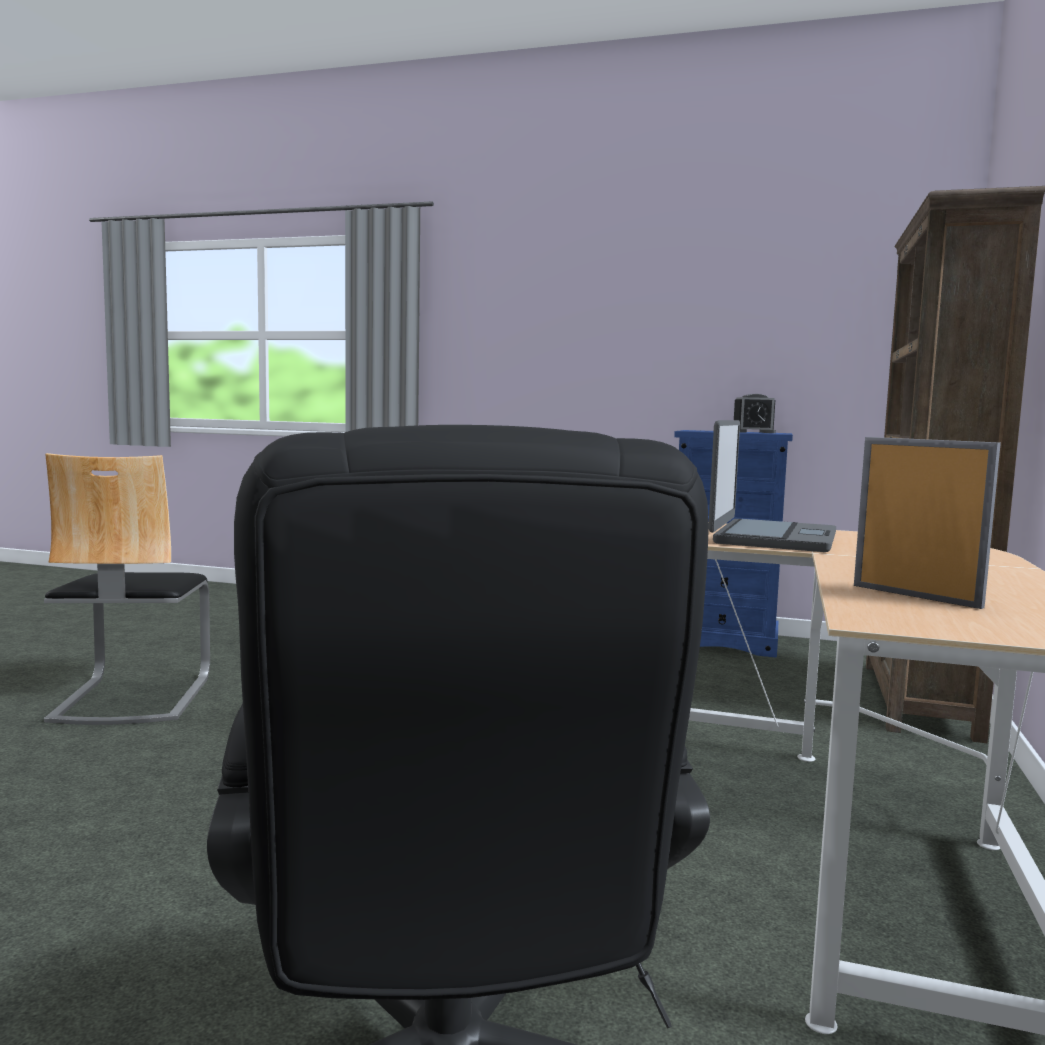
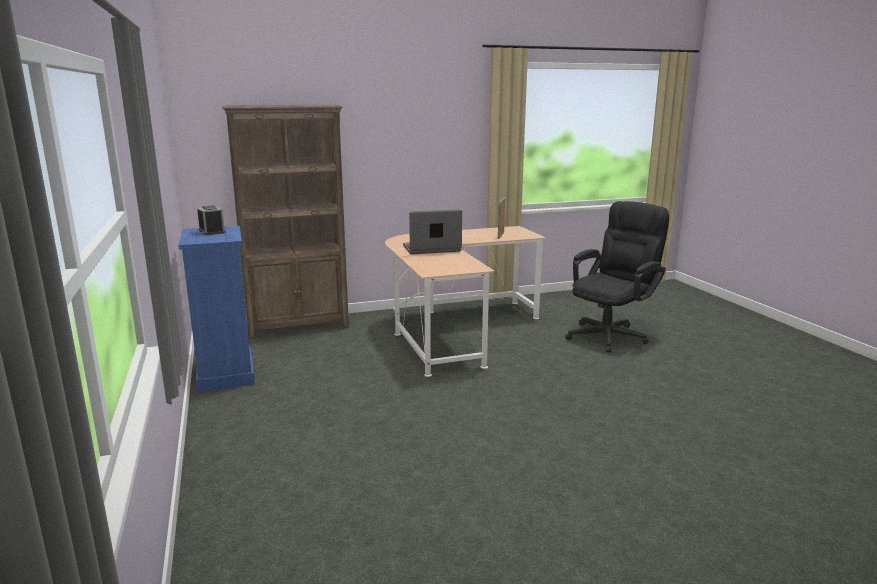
camera: 125 degrees left, 10 degrees up
(132, 697) = (573, 491): chair -> none

